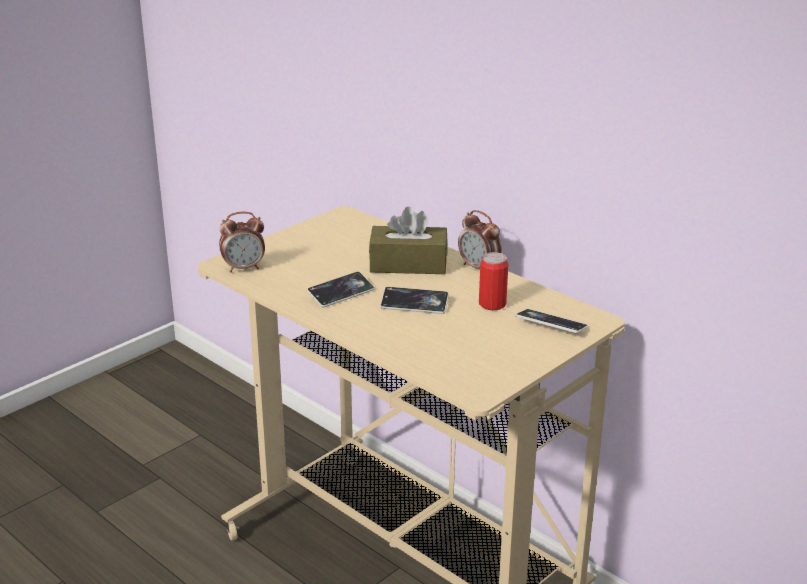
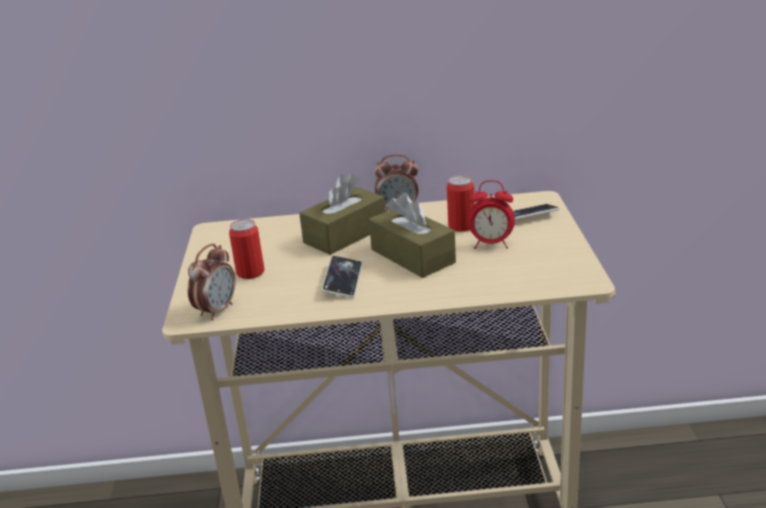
camera: 45 degrees left, 0 degrees up
(306, 256) = (250, 272): none -> can
(414, 304) = (412, 256): phone -> brown tissue box
(480, 329) = (491, 244): none -> alarm clock

